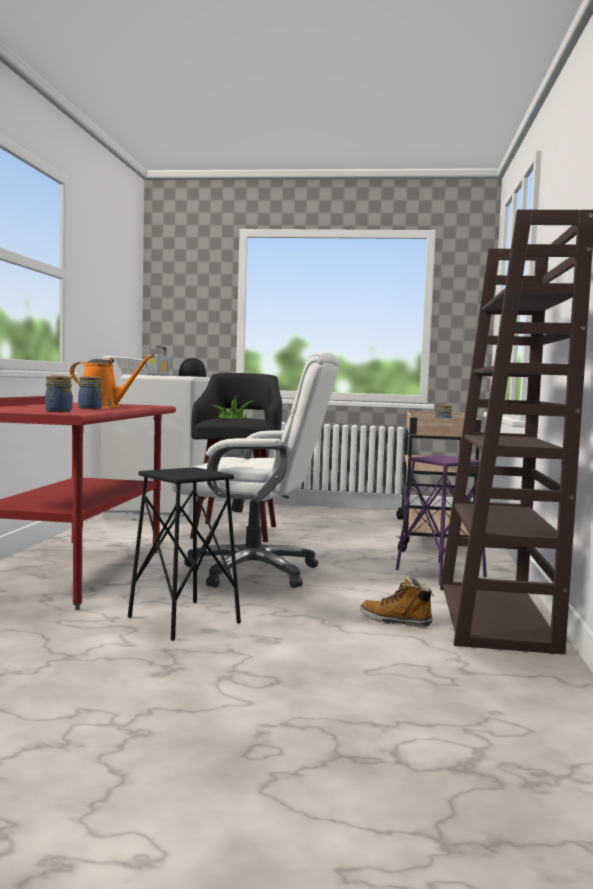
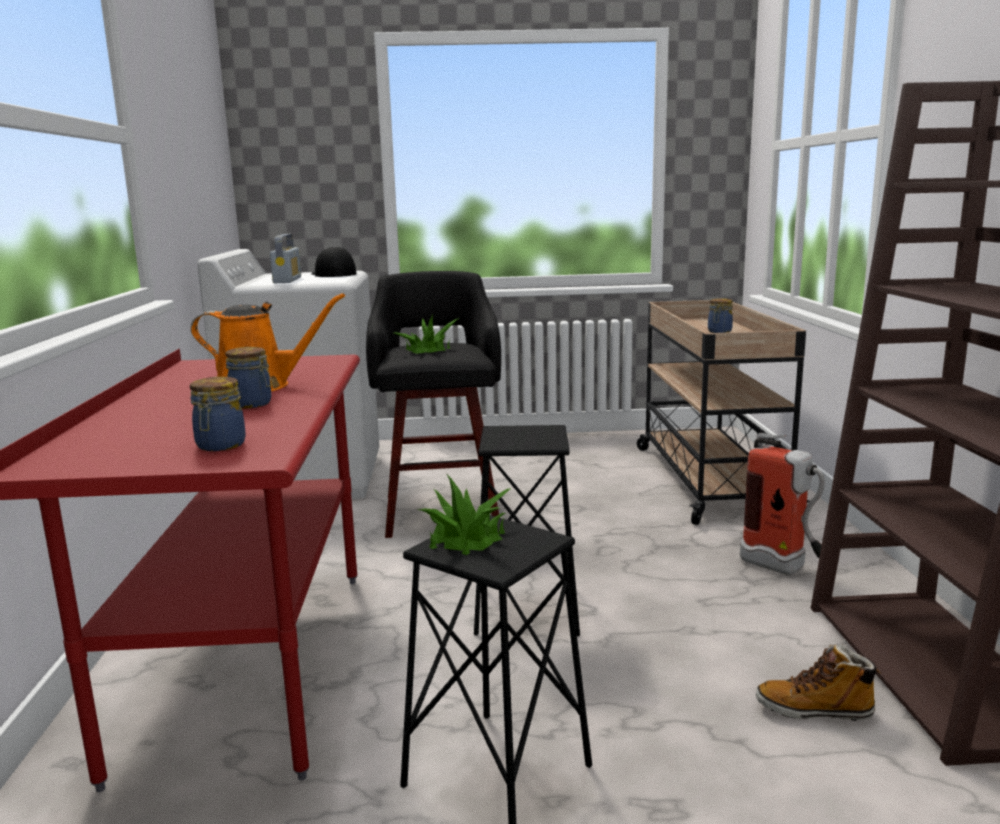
camera: 10 degrees left, 10 degrees up
(176, 470) = (466, 538): none -> potted plant
(254, 571) = (527, 610): white office chair -> black stool
(440, 573) = (783, 569): purple stool -> fire extinguisher

